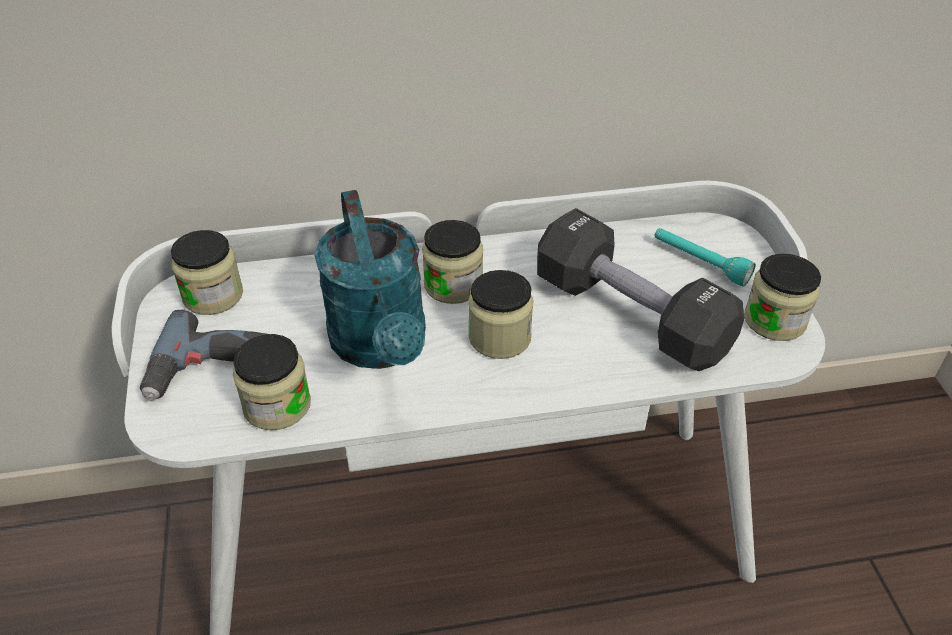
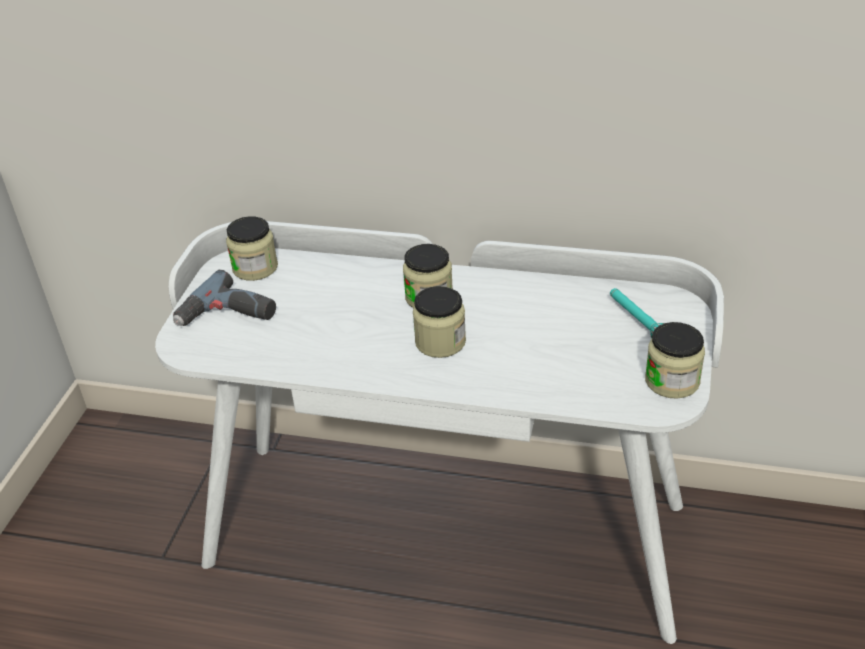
camera: 25 degrees right, 5 degrees down
(277, 405) = (257, 349): jar -> none
(382, 346) = (351, 328): turquoise watering can -> none
(630, 315) = (553, 350): black dumbbell -> none

